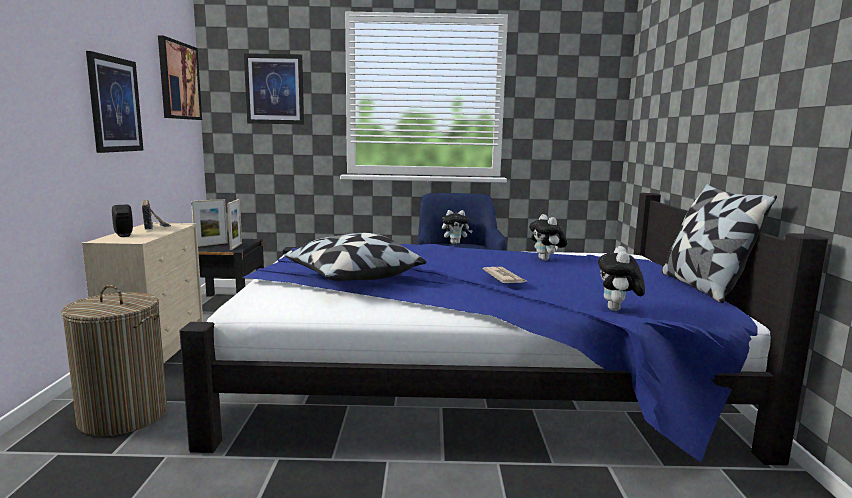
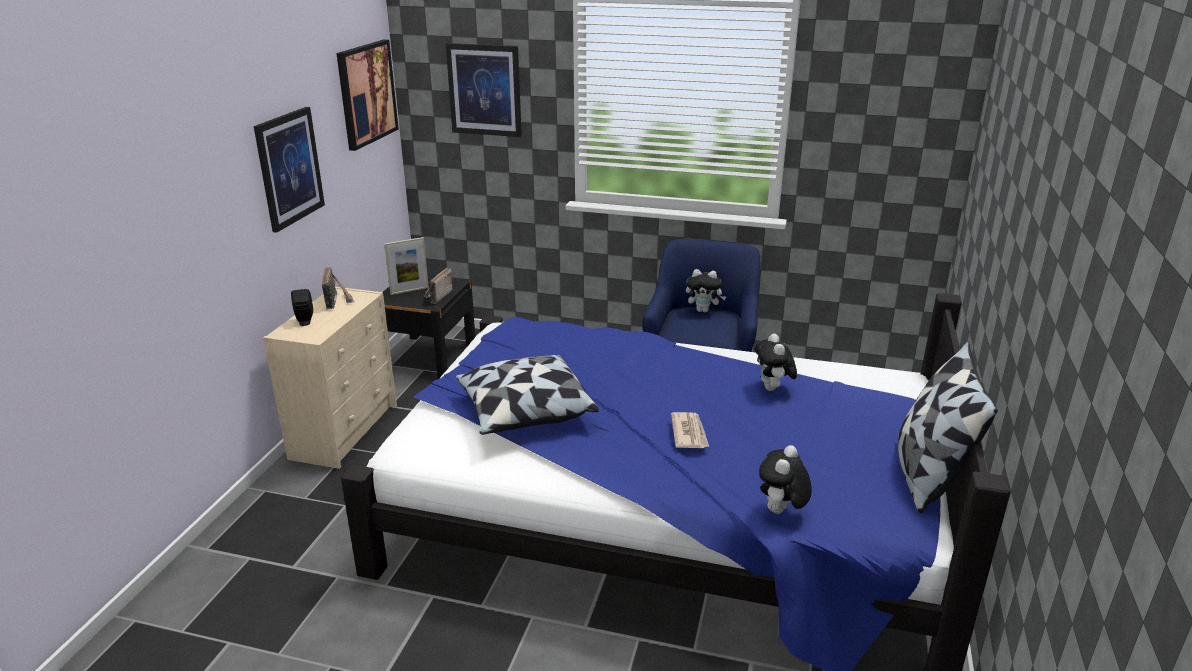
camera: 15 degrees right, 15 degrees up
(123, 415) = (305, 519): laundry basket -> none
(236, 246) = (436, 296): picture frame -> radio

